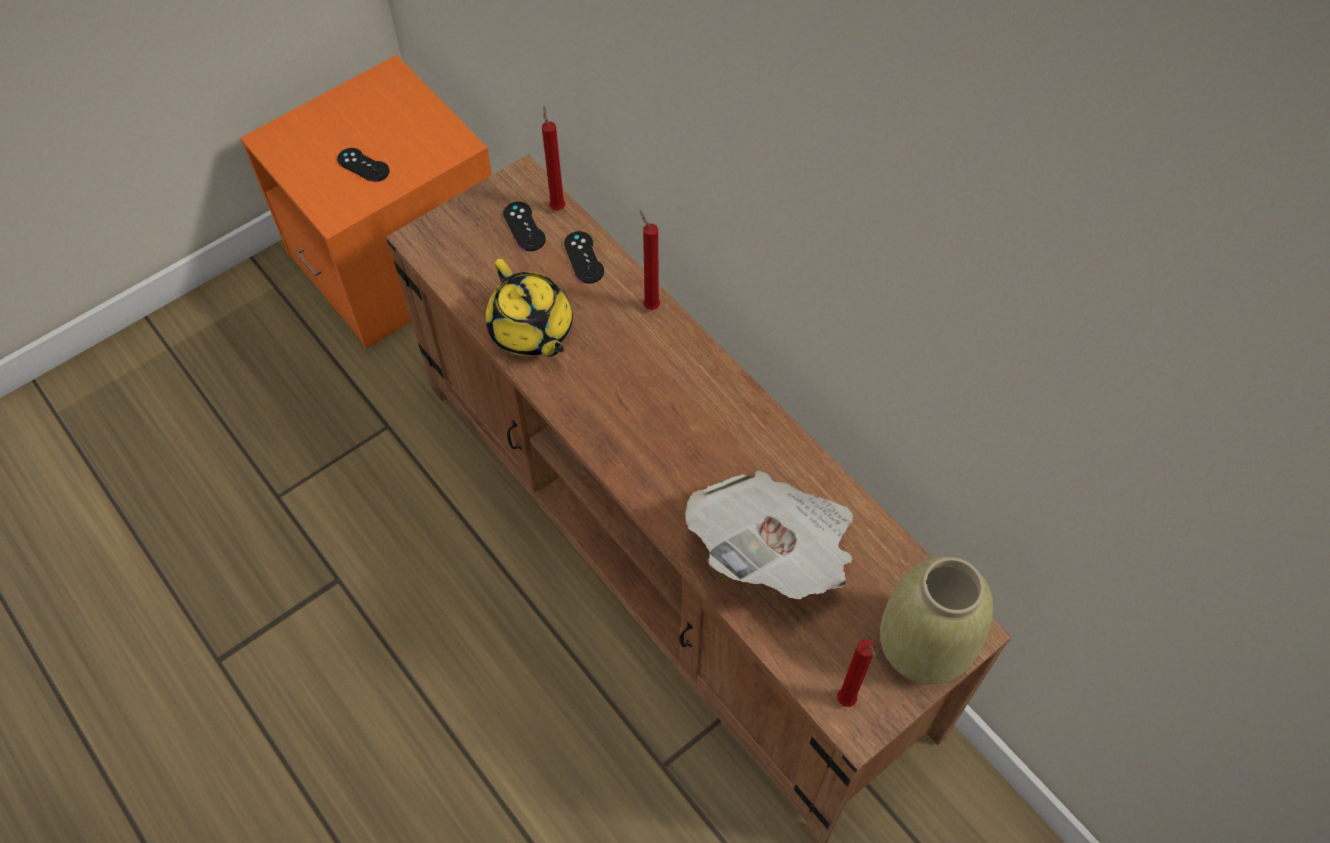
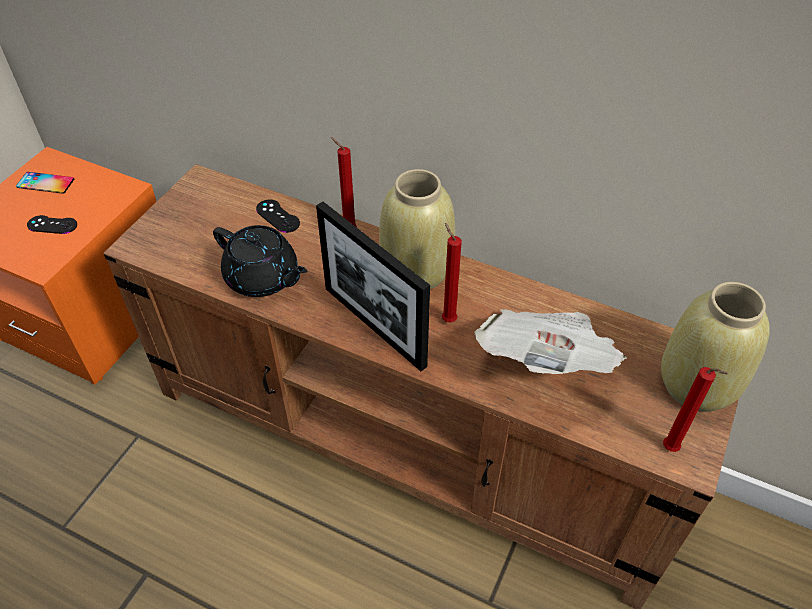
camera: 25 degrees left, 10 degrees down
(376, 106) = (45, 183): none -> phone
(524, 226) = (218, 211): black game controller -> none
(531, 331) = (263, 278): yellow teapot -> black teapot
(557, 206) = (237, 190): red candle -> red candle (447, 319)
(617, 434) = (374, 326): none -> picture frame
(697, 384) = (415, 270): none -> beige vase

